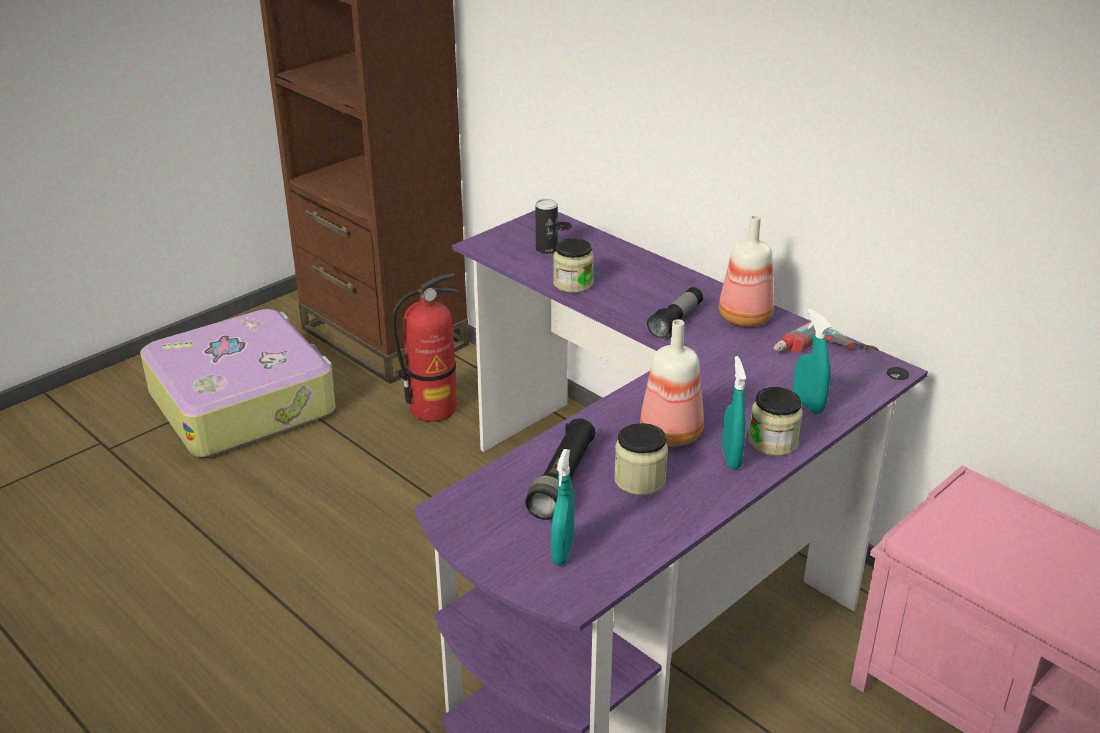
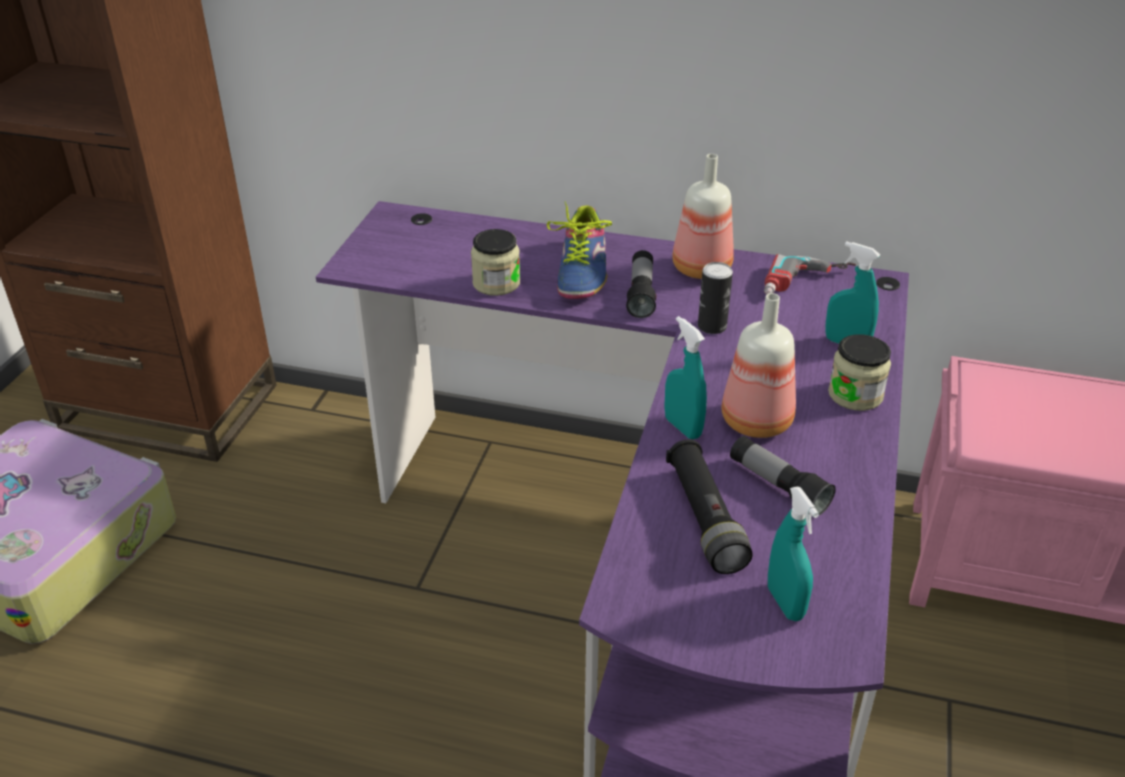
camera: 30 degrees left, 5 degrees up
(433, 409) = (291, 474): fire extinguisher -> none
(546, 249) = (429, 251): can -> can (712, 326)
(639, 480) = (778, 486): jar -> flashlight
(647, 293) = (582, 270): none -> shoe
(731, 458) = (836, 427): turquoise spray bottle -> turquoise spray bottle (682, 427)

